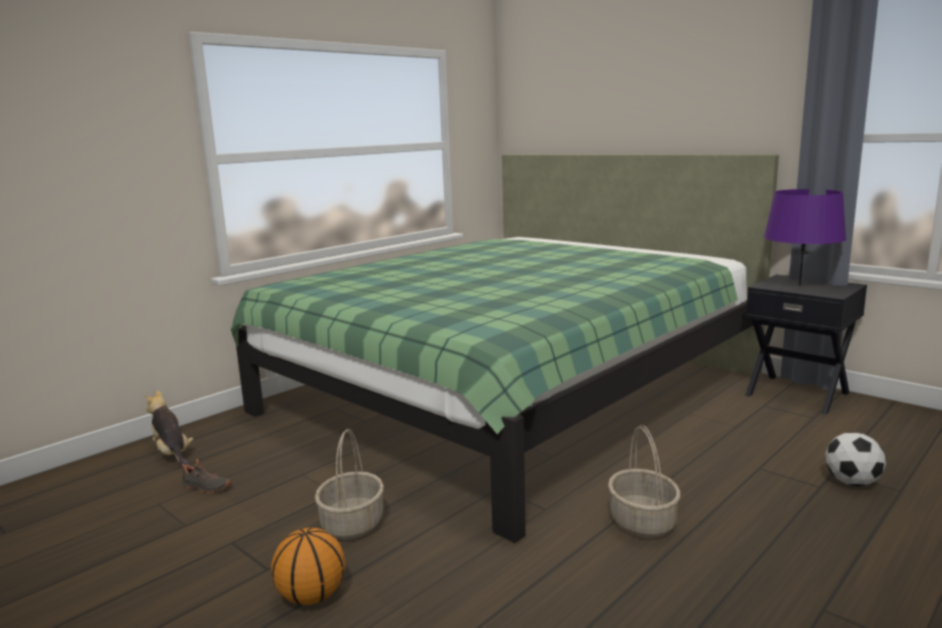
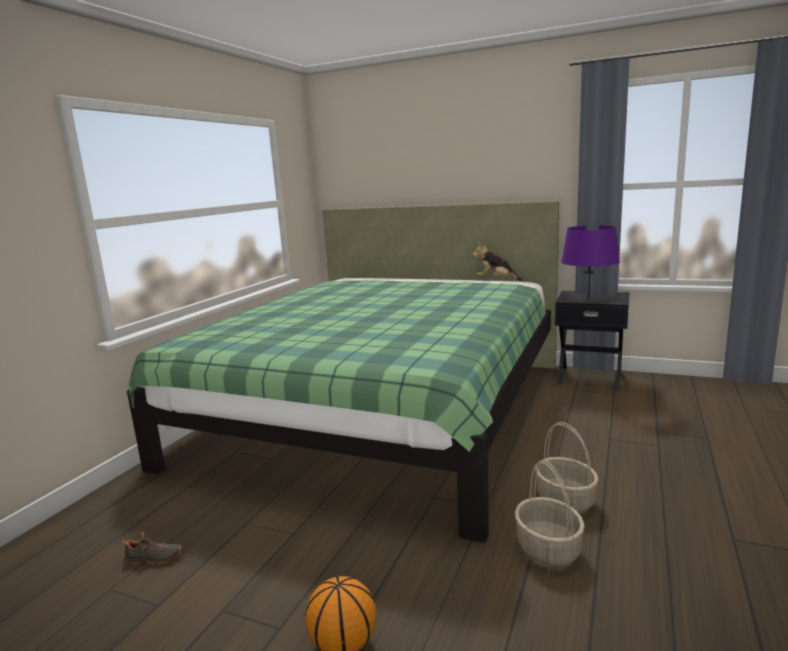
camera: 20 degrees left, 0 degrees up
(172, 454) = (91, 531): plush toy -> plush toy (496, 280)
(353, 524) = (331, 560): basket -> basket (549, 549)
(852, 482) = (674, 437): football -> none

